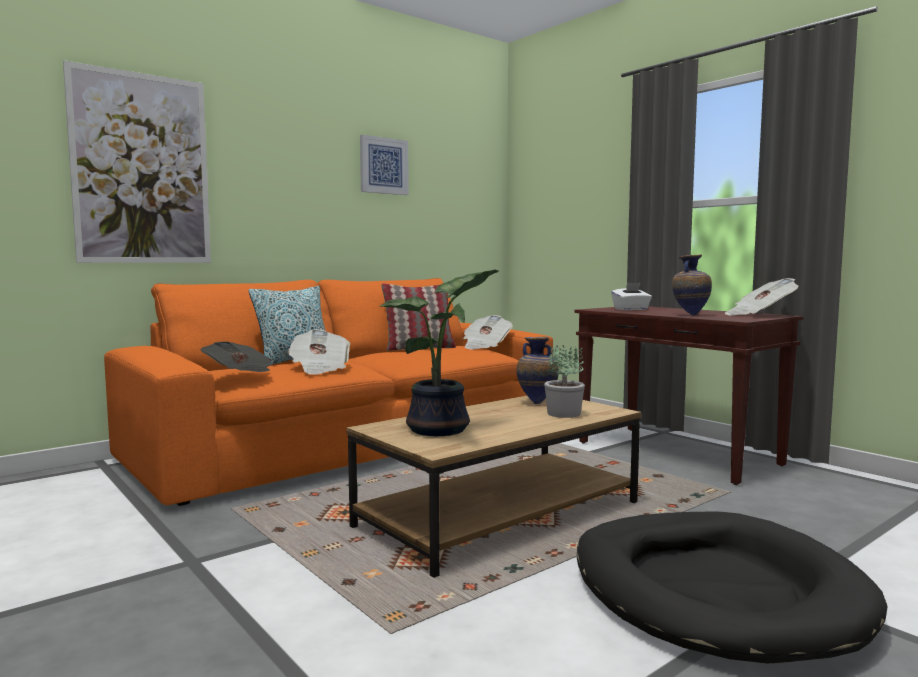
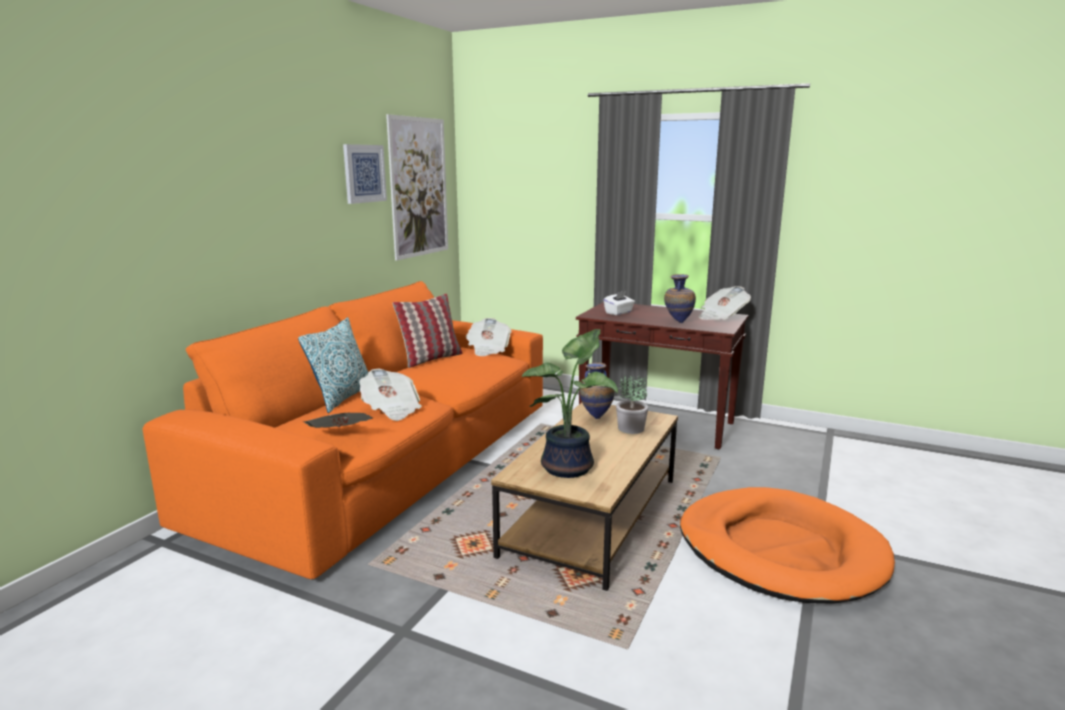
camera: 25 degrees left, 10 degrees up
(142, 169) = (150, 213): picture -> picture (419, 187)
(714, 590) = (780, 550): black dog bed -> orange dog bed

